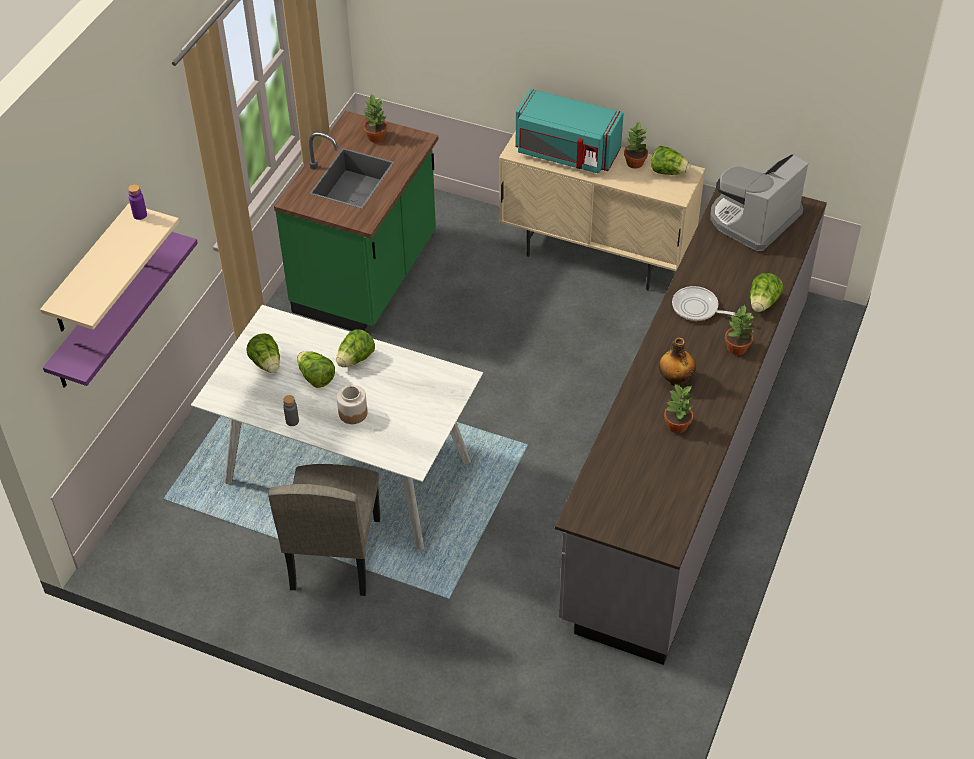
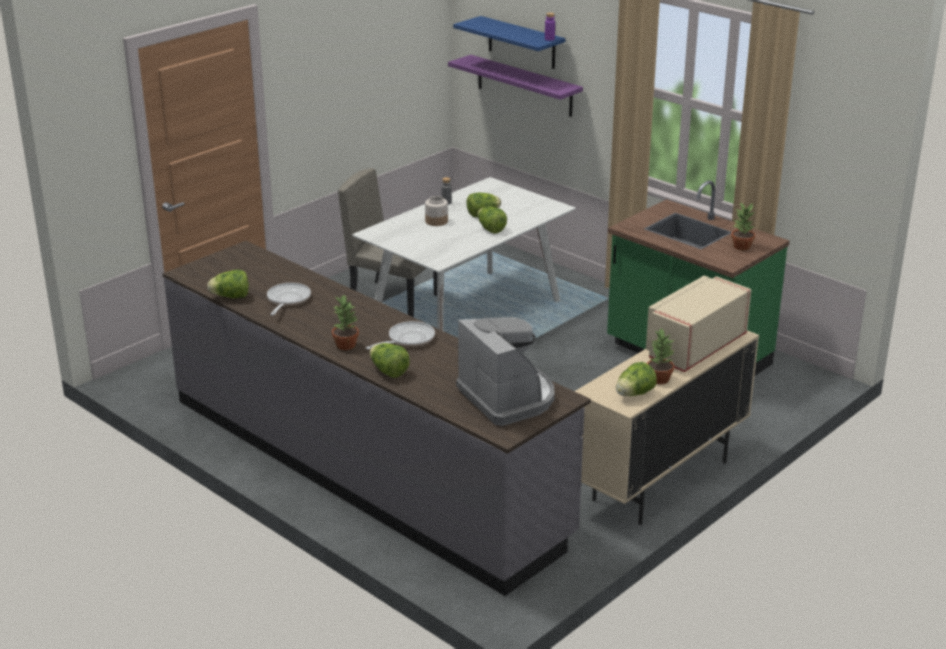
camera: 110 degrees right, 20 degrees down
(90, 271) = (521, 43): beige shelf -> blue shelf
(267, 363) = (510, 201): lettuce -> lettuce (231, 297)
(566, 153) = (693, 346): turquoise microwave -> beige microwave
(675, 379) = (336, 310): bottle -> none
(677, 426) = (287, 300): potted plant -> frying pan

